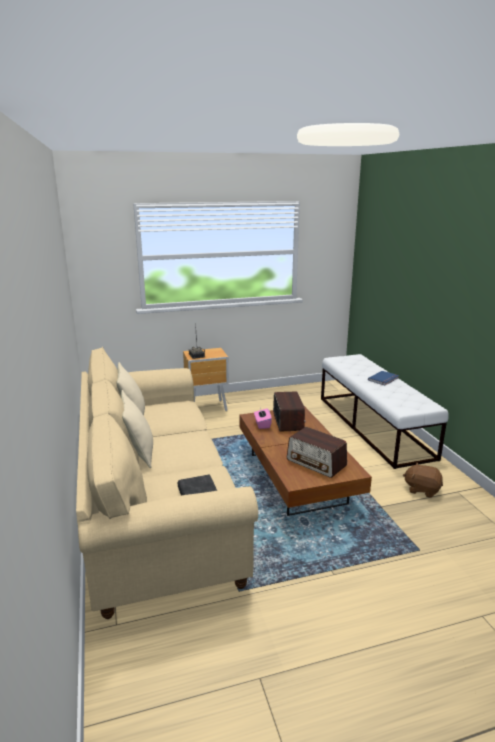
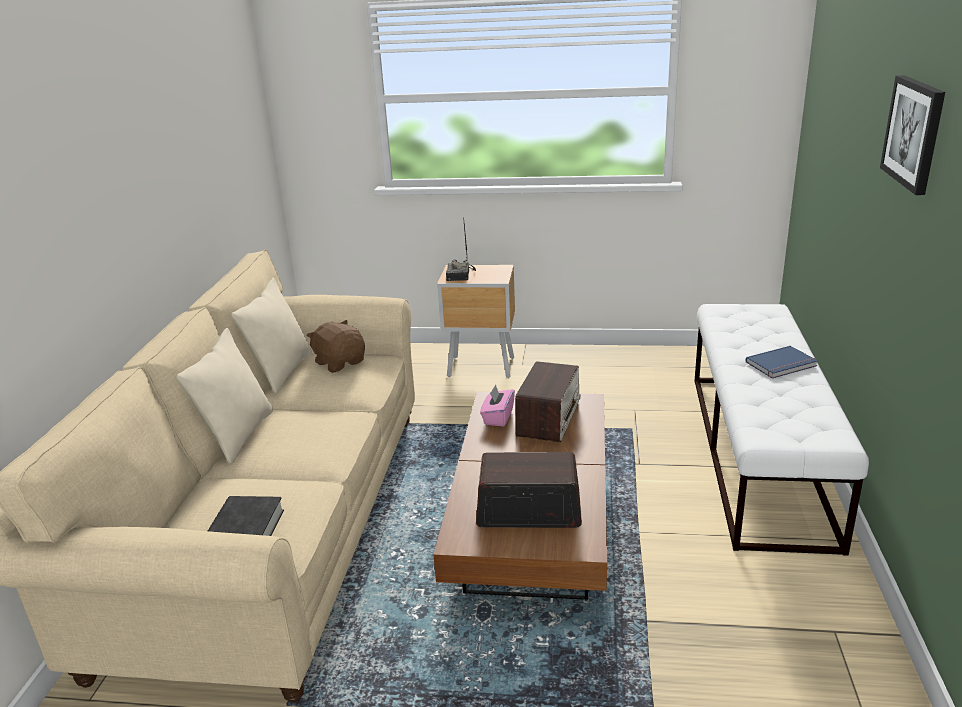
camera: 25 degrees right, 5 degrees up
(316, 463) = (528, 511): radio -> radio turned 120 degrees clockwise
(422, 489) = (759, 607): brown plush toy -> brown plush toy (340, 362)
(452, 264) = (914, 133): none -> picture

